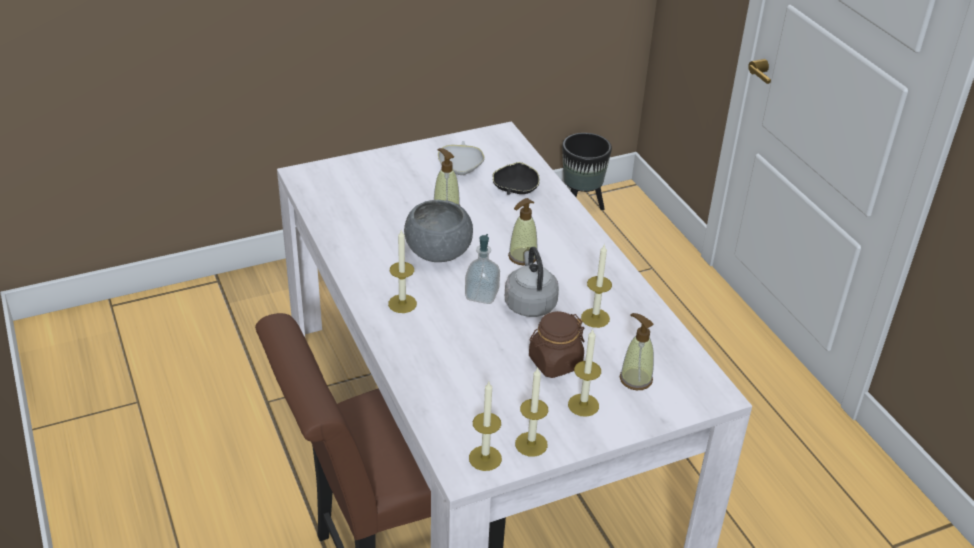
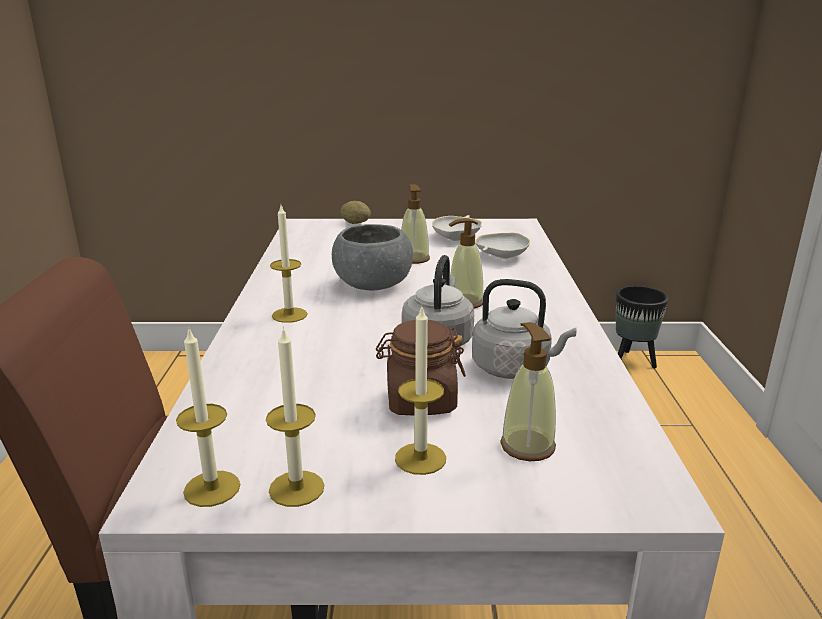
camera: 25 degrees right, 15 degrees down
(354, 163) = (355, 223): none -> potato
(481, 295) = (386, 323): soap dispenser -> none
(515, 189) = (501, 256): black bowl -> white bowl
(595, 318) = (514, 368): candle -> grey kettle

